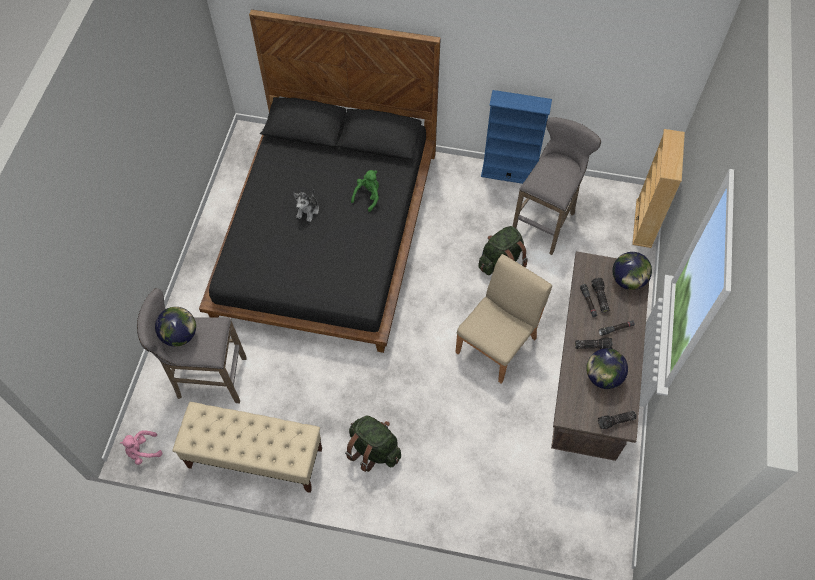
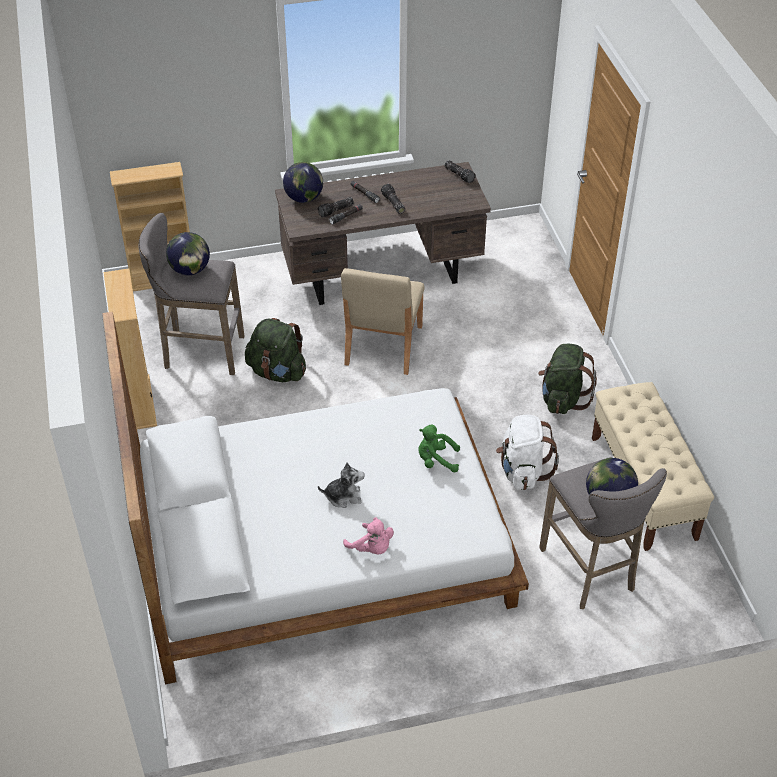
camera: 115 degrees left, 15 degrees down
(143, 451) = (714, 590): pink plush toy -> pink plush toy (371, 548)
(317, 381) = (522, 471): none -> white backpack
(327, 234) = (322, 542): black bed -> white bed
(368, 196) = (288, 448): green plush toy -> green plush toy (436, 460)
(497, 344) = (383, 346): beige chair -> beige chair turned 90 degrees counterclockwise
(508, 174) = (140, 402): blue bookcase -> beige bookcase
(603, 377) = (421, 191): globe -> globe (190, 270)

